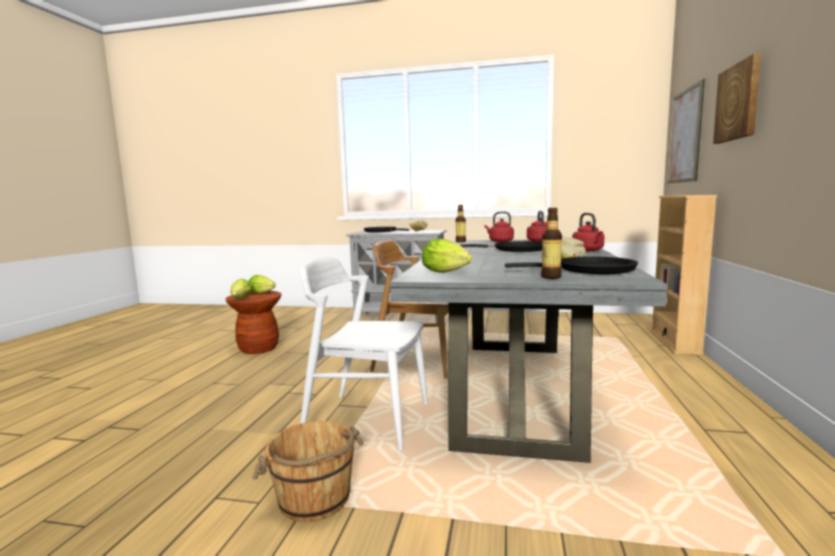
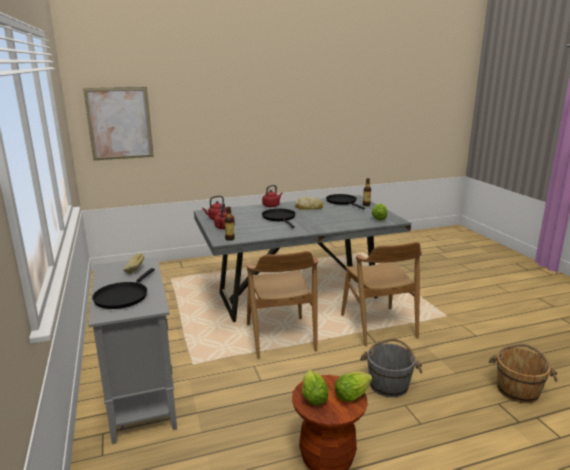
camera: 120 degrees left, 10 degrees up
(270, 387) = (389, 384): none -> grey bucket
(315, 499) = (442, 314): brown bucket -> brown bucket (518, 390)
(367, 419) = (378, 326): white chair -> brown chair
(675, 342) = (174, 263): beige bookcase -> none
(738, 102) = (201, 111): picture -> none

